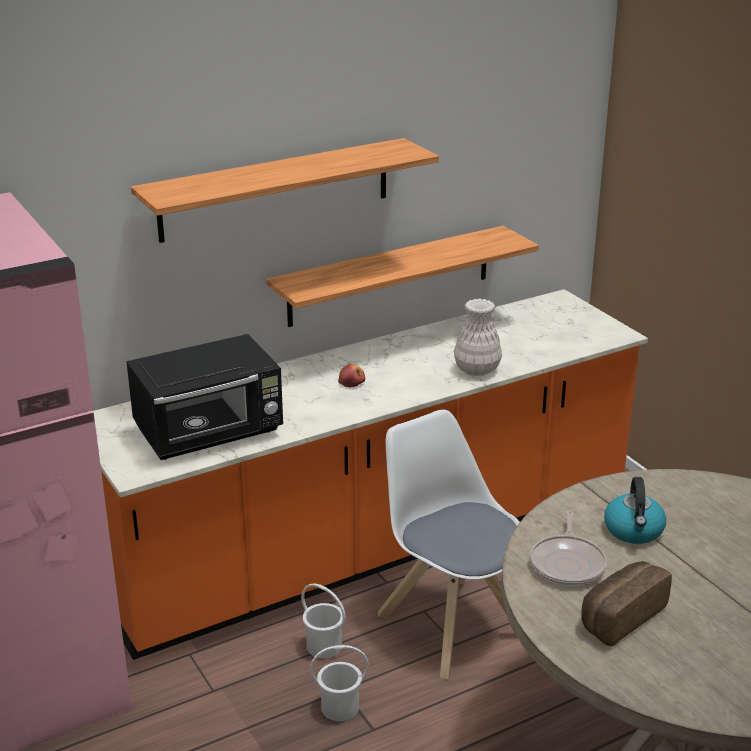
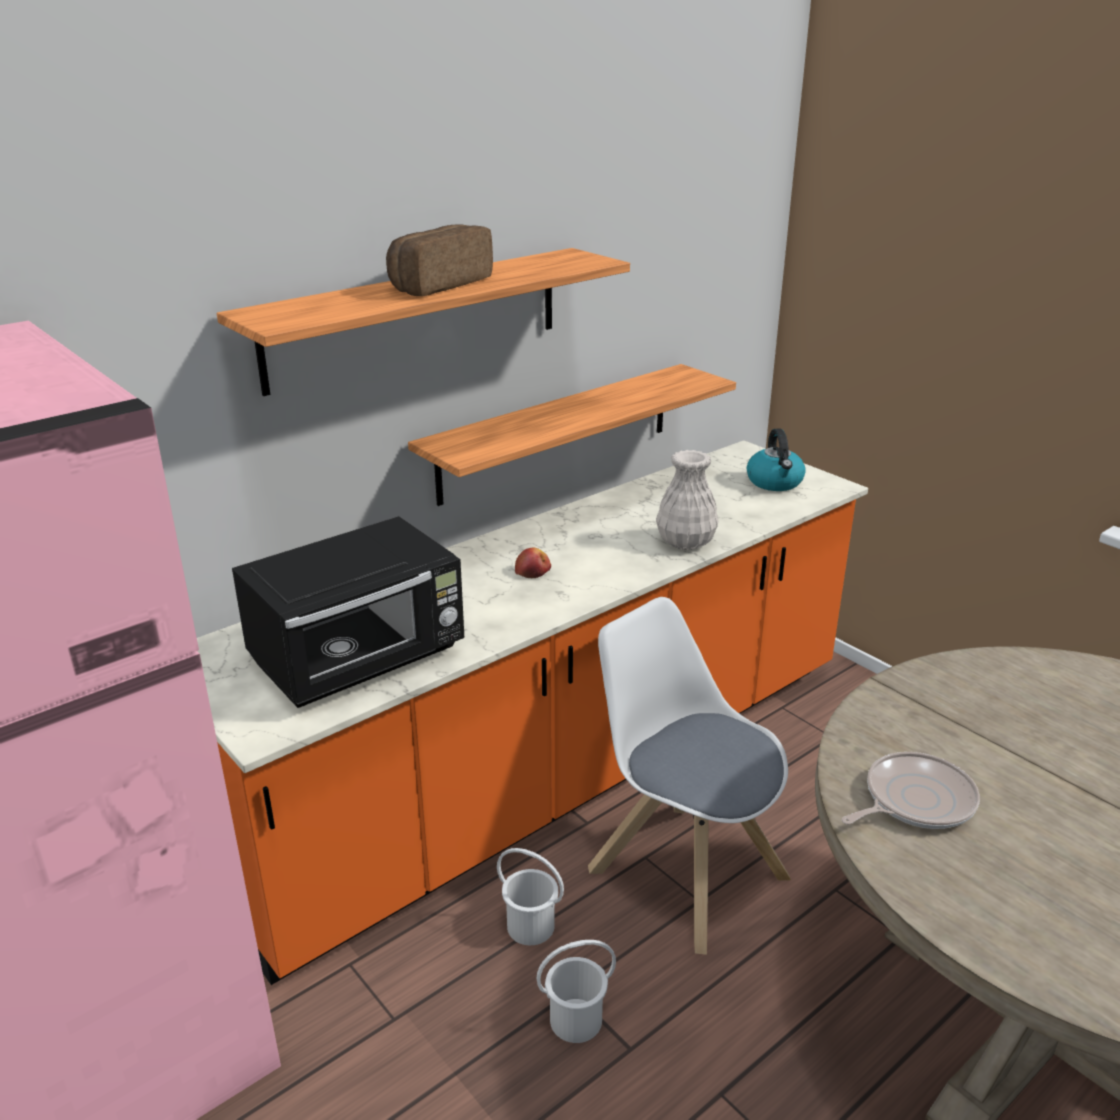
camera: 10 degrees left, 0 degrees up
(568, 563) = (914, 800): frying pan -> frying pan turned 120 degrees counterclockwise
(619, 616) = (1027, 878): bread -> bread (437, 284)
(634, 530) = (974, 740): kettle -> kettle (775, 482)

